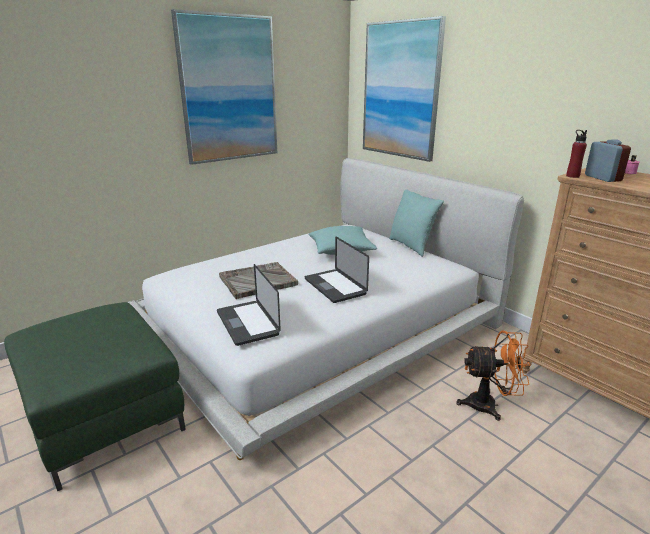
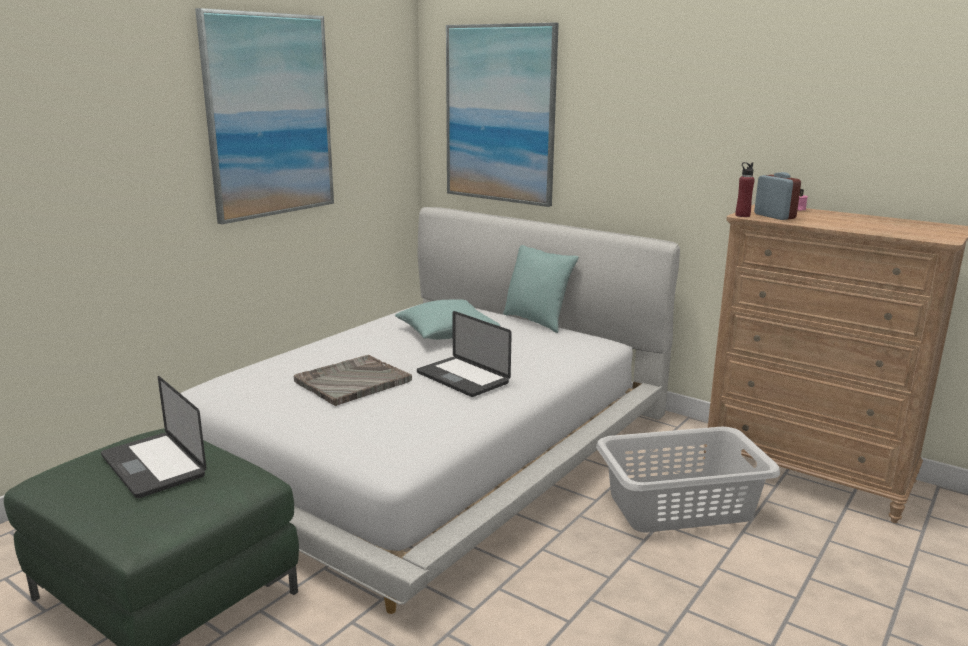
camera: 15 degrees left, 5 degrees down
(247, 323) = (369, 432): laptop -> laptop (153, 466)
(489, 405) = (679, 505): orange fan -> grey laundry basket

